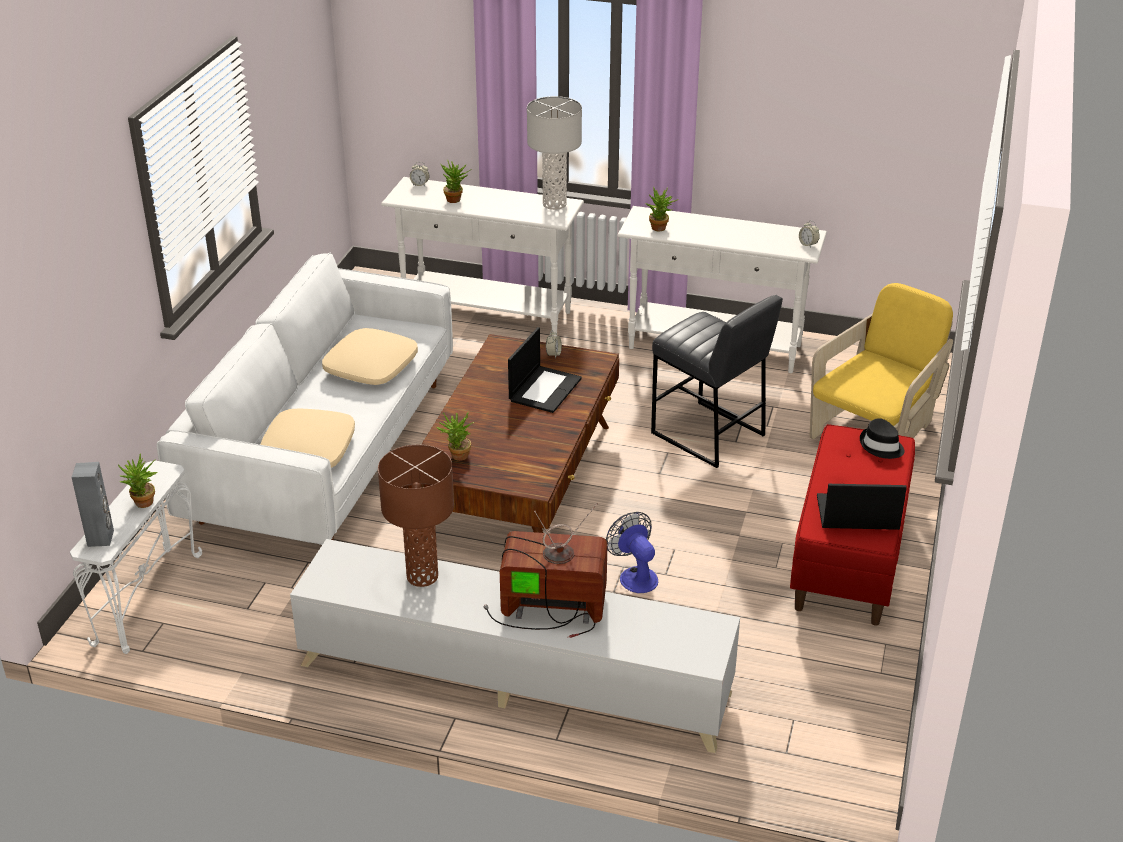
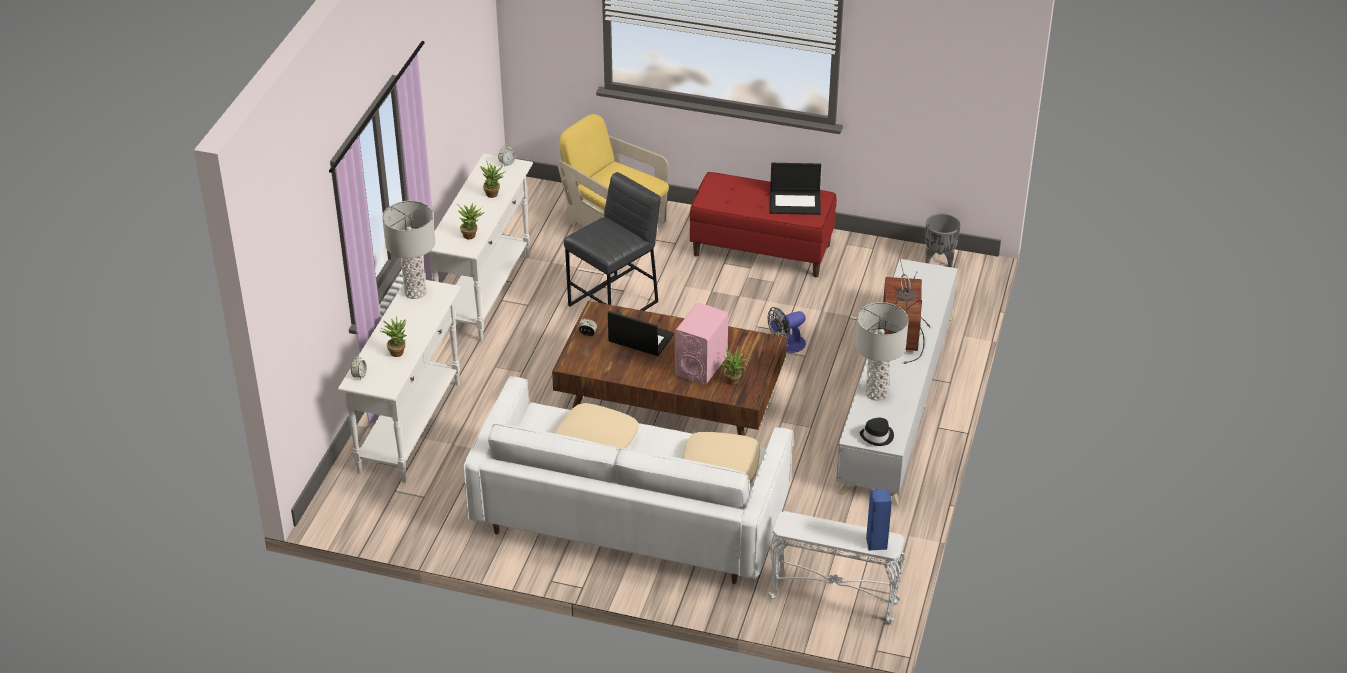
camera: 90 degrees left, 5 degrees up
(101, 538) = (876, 543): grey speaker -> blue speaker
(143, 505) = (833, 527): potted plant -> potted plant (494, 194)
(422, 576) = (876, 393): brown table lamp -> white table lamp
(490, 432) = (701, 366): none -> pink speaker
(856, 514) = (795, 203): laptop -> laptop turned 90 degrees counterclockwise
(863, 749) = (939, 261): none -> grey planter
(881, 446) = (718, 185): black hat -> black hat (877, 436)

